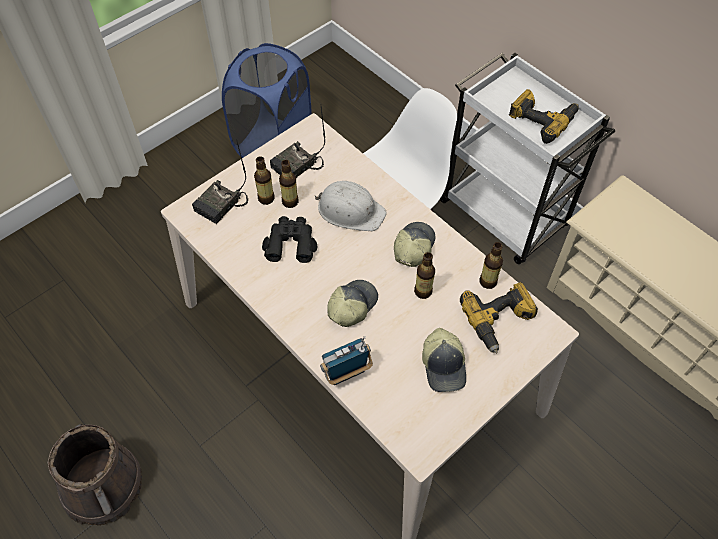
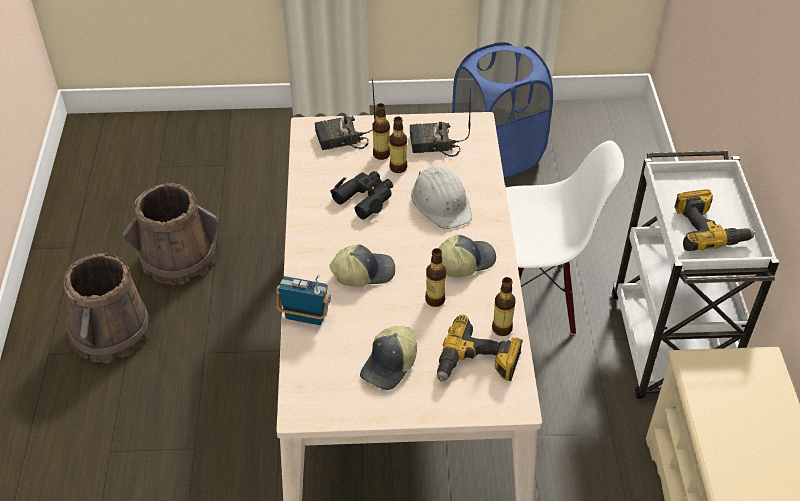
camera: 40 degrees right, 10 degrees down
(101, 384) = (178, 258): none -> brown bucket

